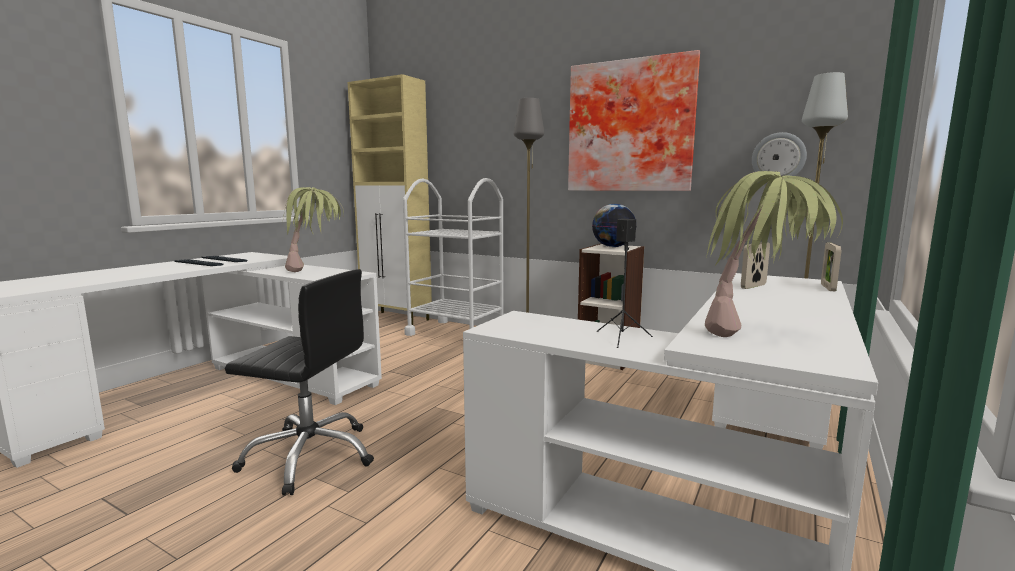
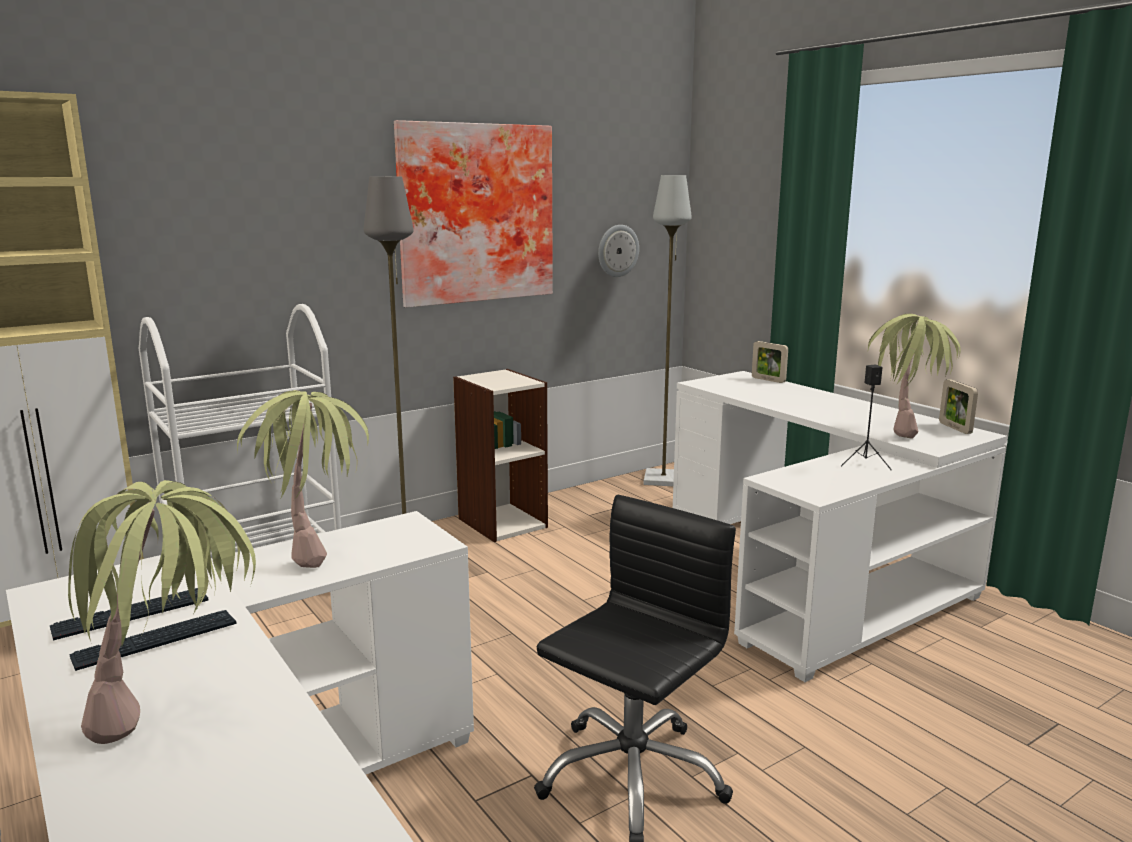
camera: 65 degrees left, 5 degrees up
(128, 272) = (179, 720): none -> potted plant
(613, 247) = (495, 378): globe -> none
(753, 286) = (748, 393): picture frame -> picture frame (955, 428)

